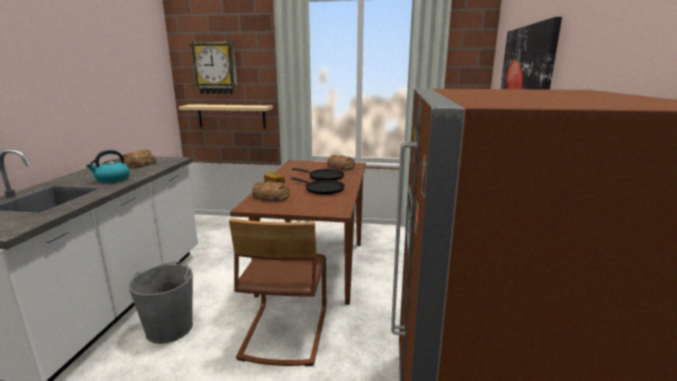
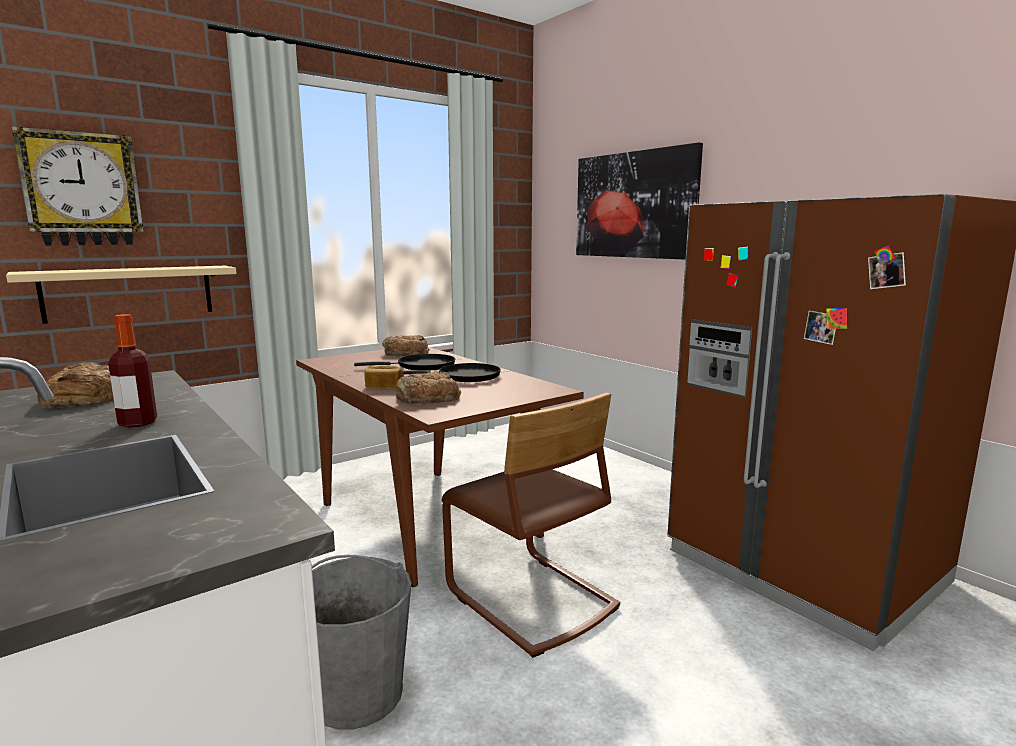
camera: 45 degrees left, 5 degrees down
(112, 179) = (138, 423): kettle -> bottle

